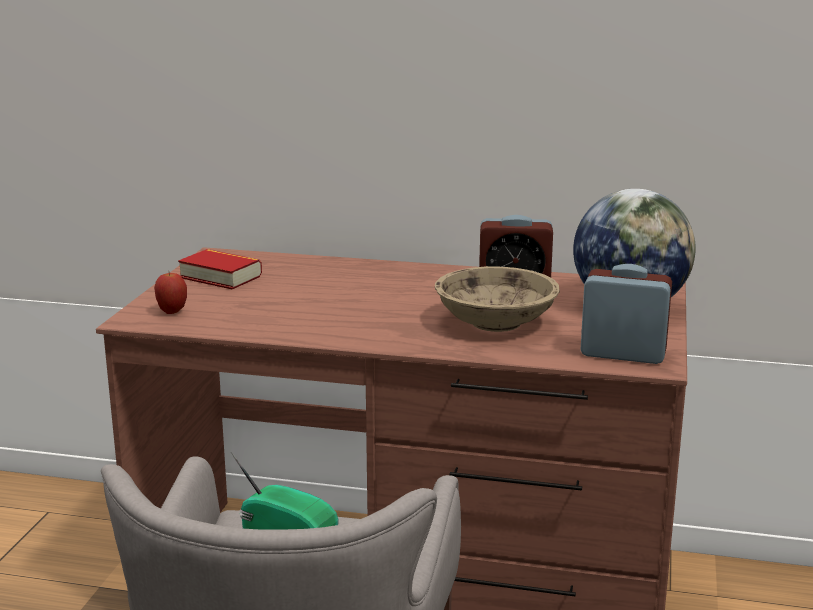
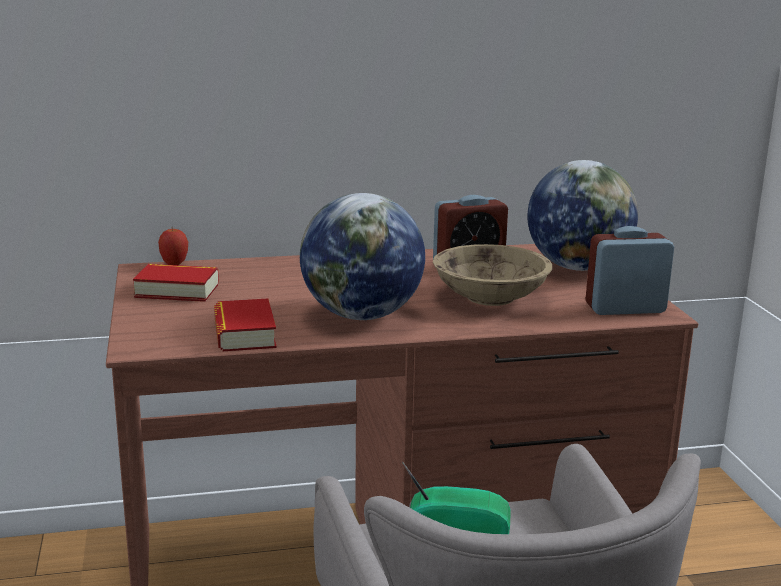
camera: 25 degrees left, 0 degrees up
(172, 312) = (171, 333): apple -> apple (174, 264)
(230, 322) = (244, 334): none -> book
(350, 321) = (361, 315): none -> globe

